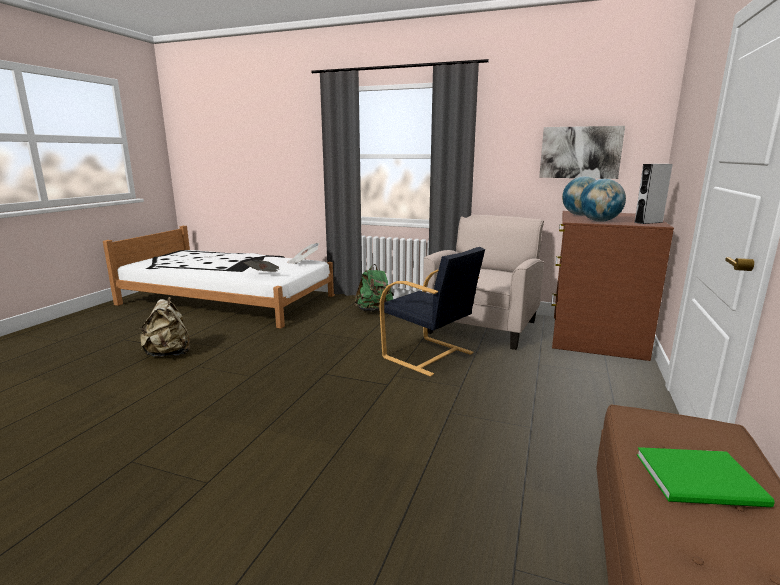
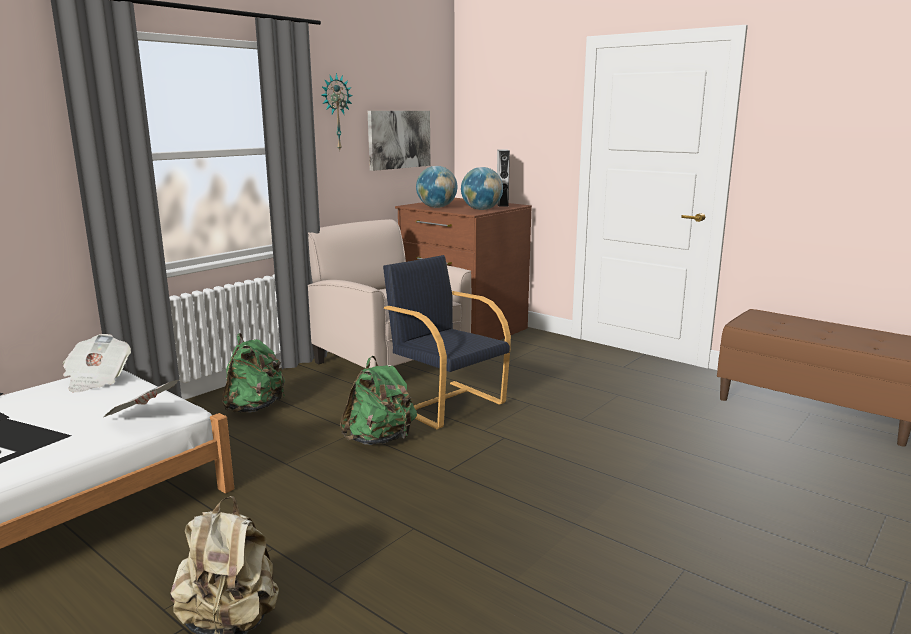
camera: 70 degrees left, 0 degrees up
(356, 347) = (380, 440): none -> green backpack
(429, 356) = (446, 403): black armchair -> black armchair turned 105 degrees counterclockwise
(508, 129) = (335, 112): none -> wall clock
(703, 481) = (813, 329): green book -> none

